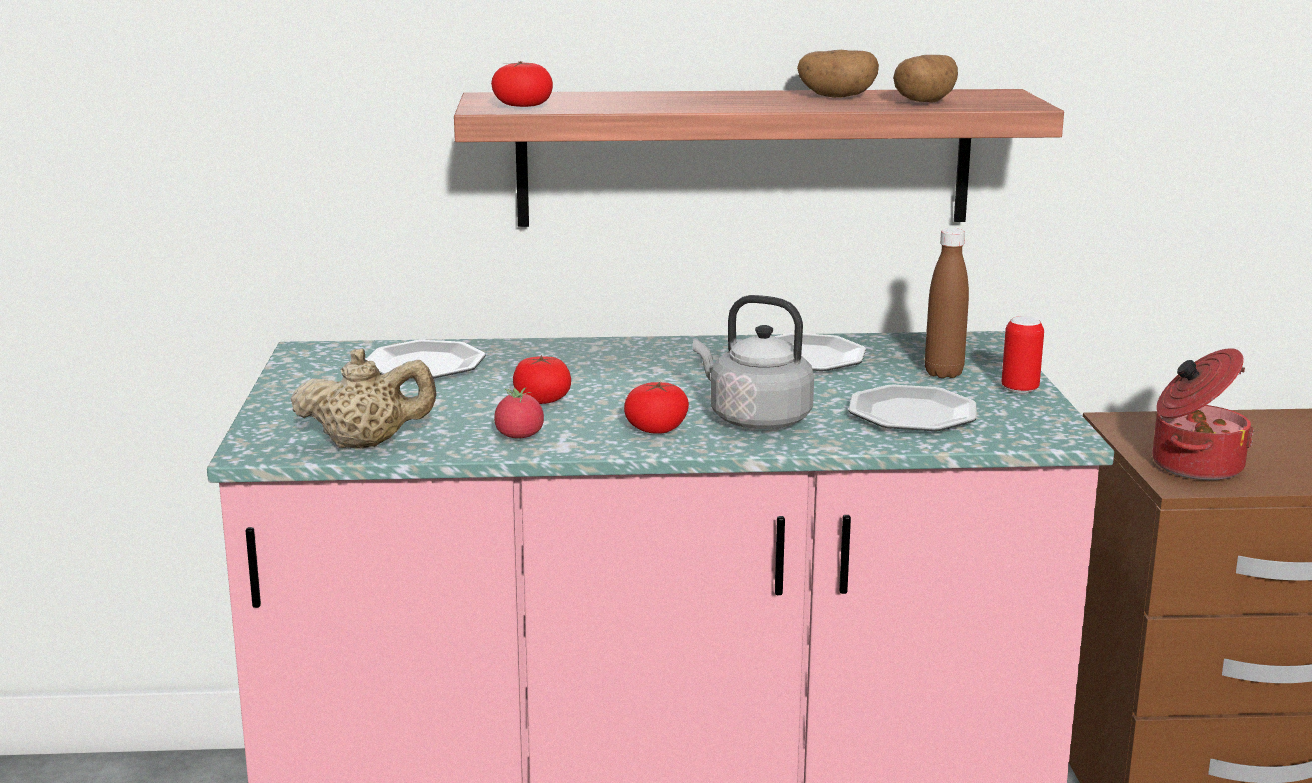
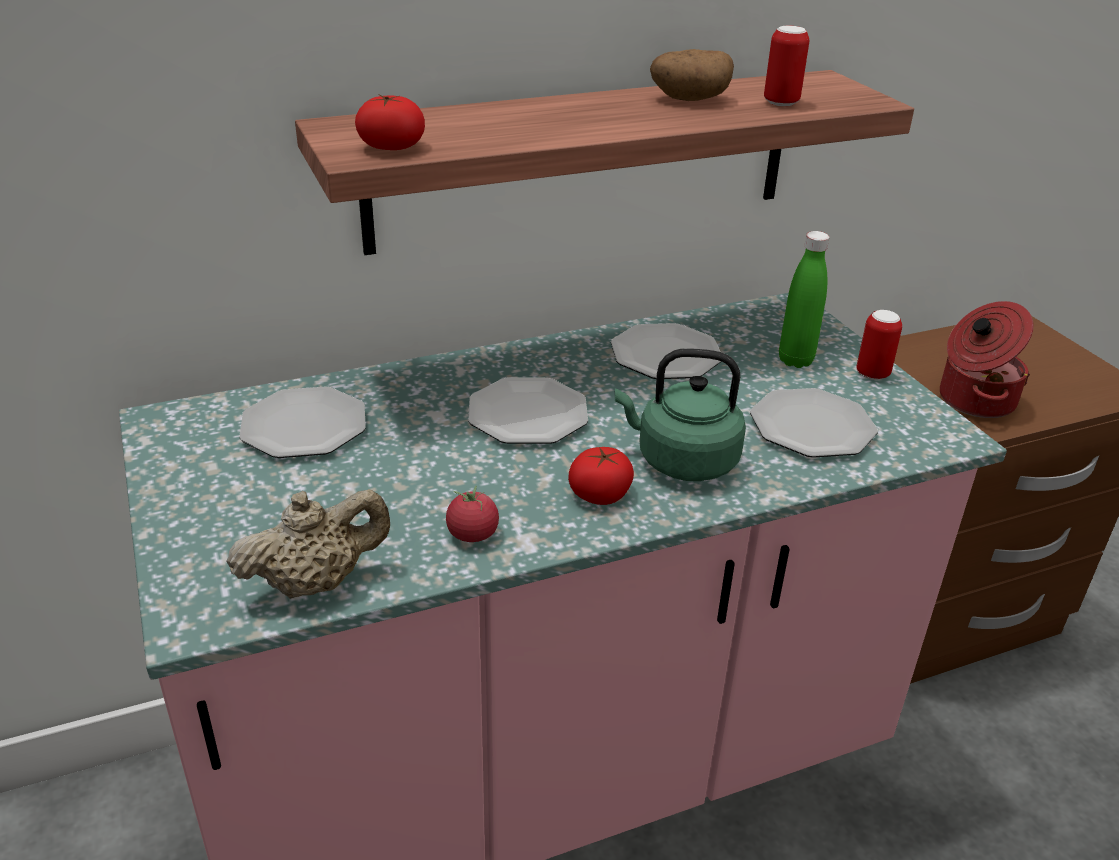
camera: 20 degrees left, 15 degrees up
(542, 400) = (459, 466): tomato -> none
(633, 379) = (528, 415): none -> plate
(754, 419) = (681, 461): grey kettle -> green kettle
(926, 102) = (781, 102): potato -> can
(943, 373) = (795, 360): brown bottle -> green bottle

